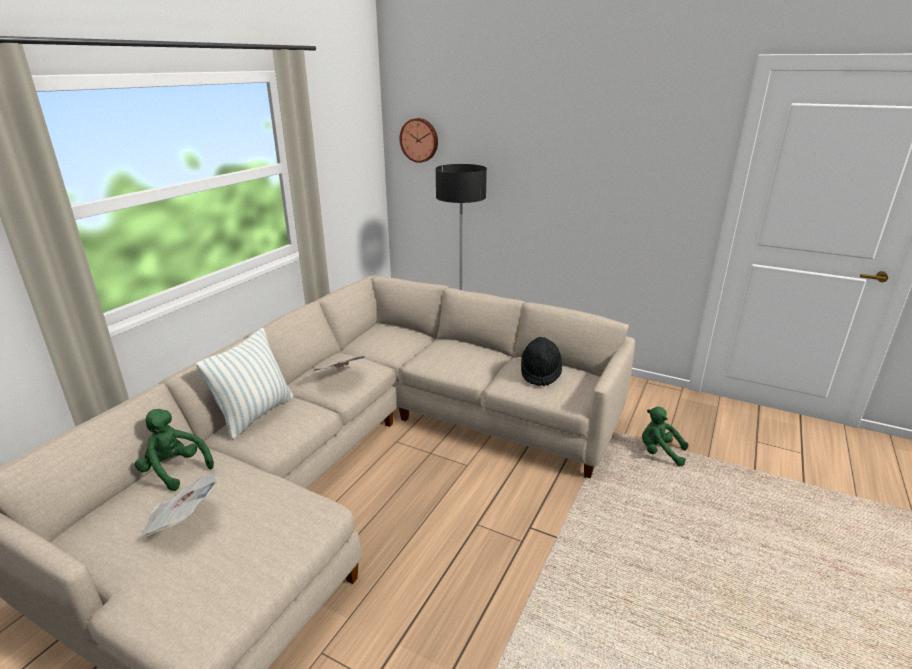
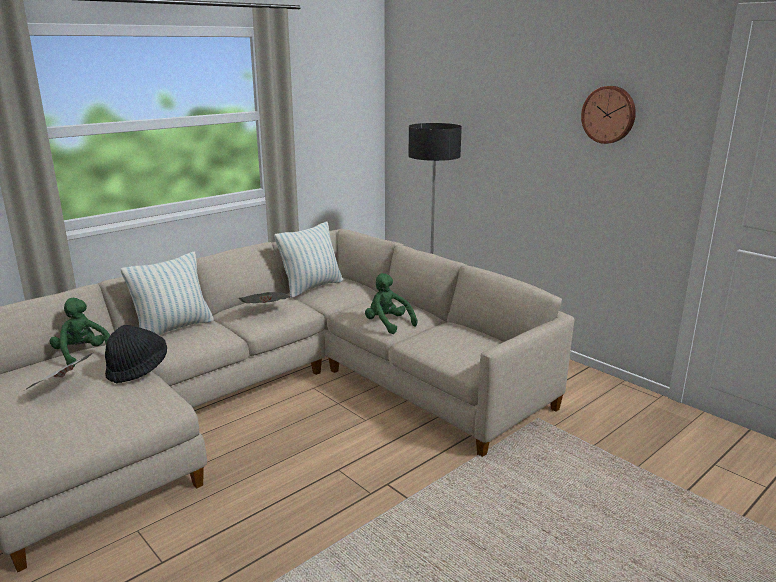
camera: 20 degrees right, 5 degrees down
(364, 340) = (311, 287): none -> pillow
(419, 140) = (414, 99): wall clock -> wall clock (609, 114)
(540, 373) = (457, 337): black hat -> black hat (138, 369)
(659, 452) = (581, 450): green plush toy -> green plush toy (388, 324)

